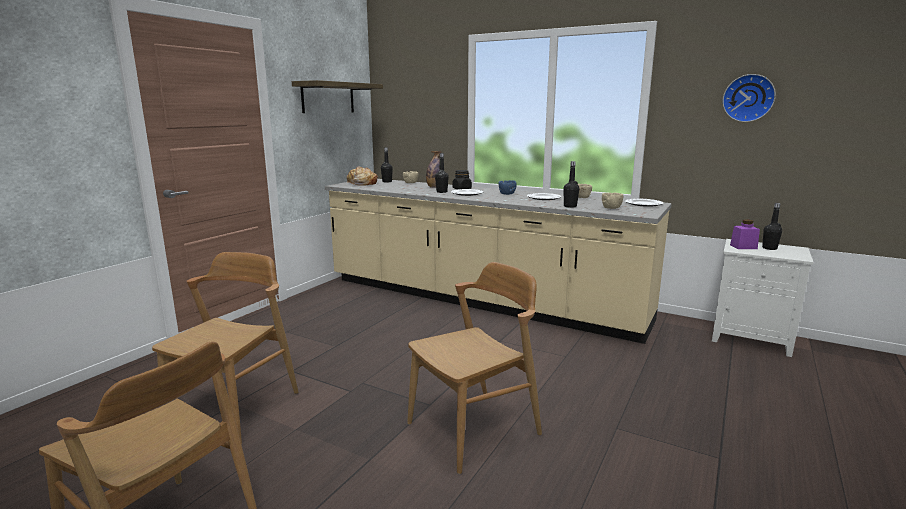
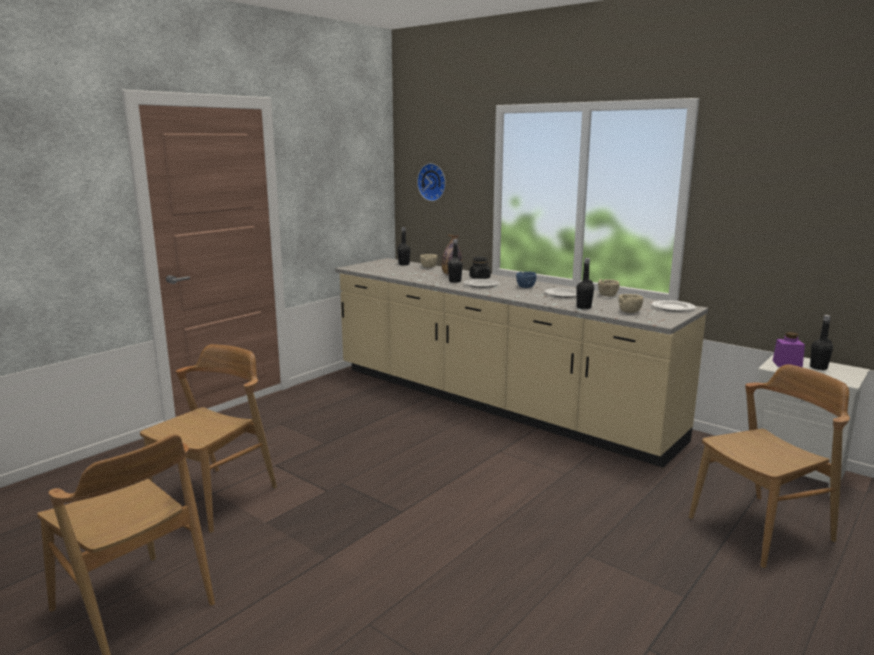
camera: 10 degrees right, 0 degrees up
(328, 98) = (343, 173): shelf -> none
(361, 183) = (375, 266): bread -> none
(474, 429) = (437, 540): brown chair -> brown chair (761, 529)
(748, 98) = (800, 190): wall clock -> wall clock (433, 182)

